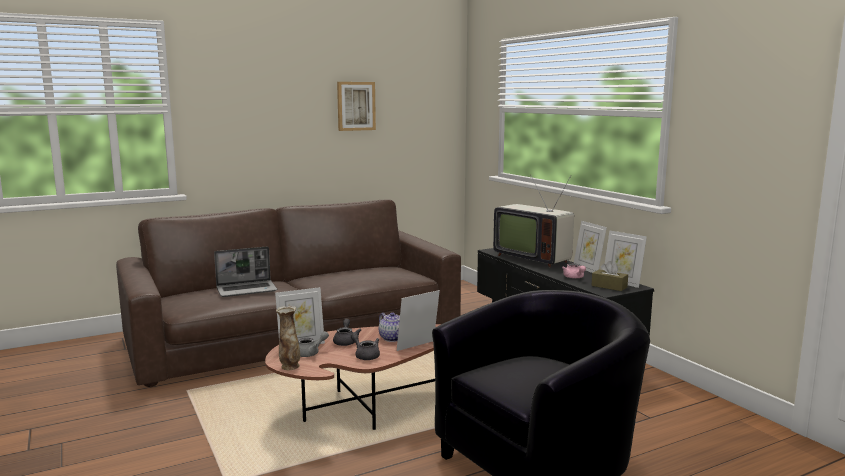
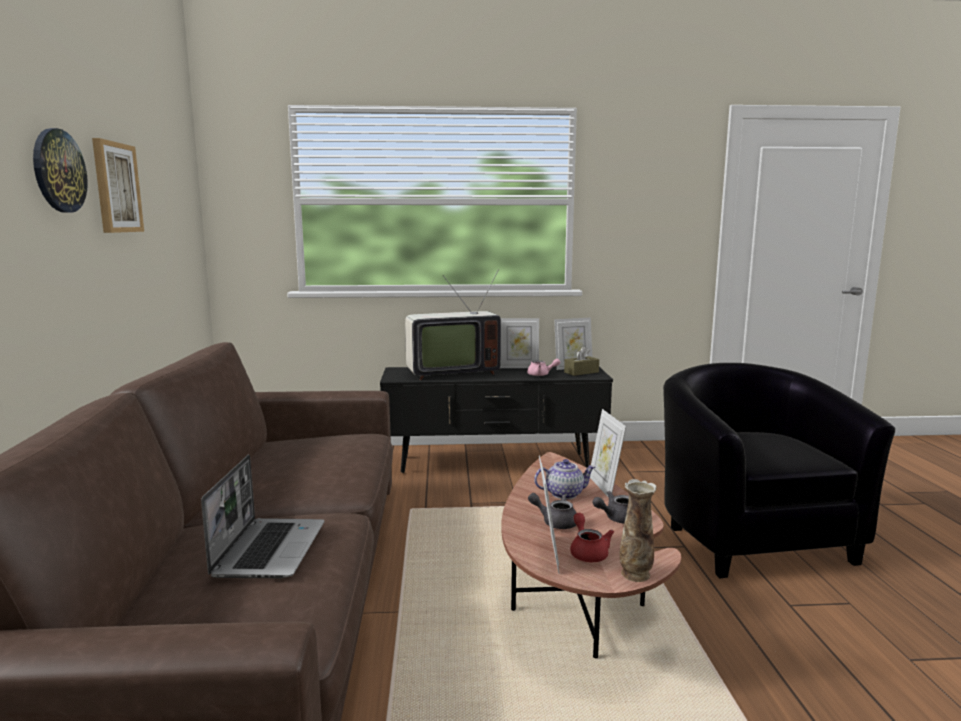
camera: 65 degrees left, 0 degrees up
(304, 101) = (58, 171): none -> wall clock
(310, 353) = (588, 552): grey teapot -> red teapot

